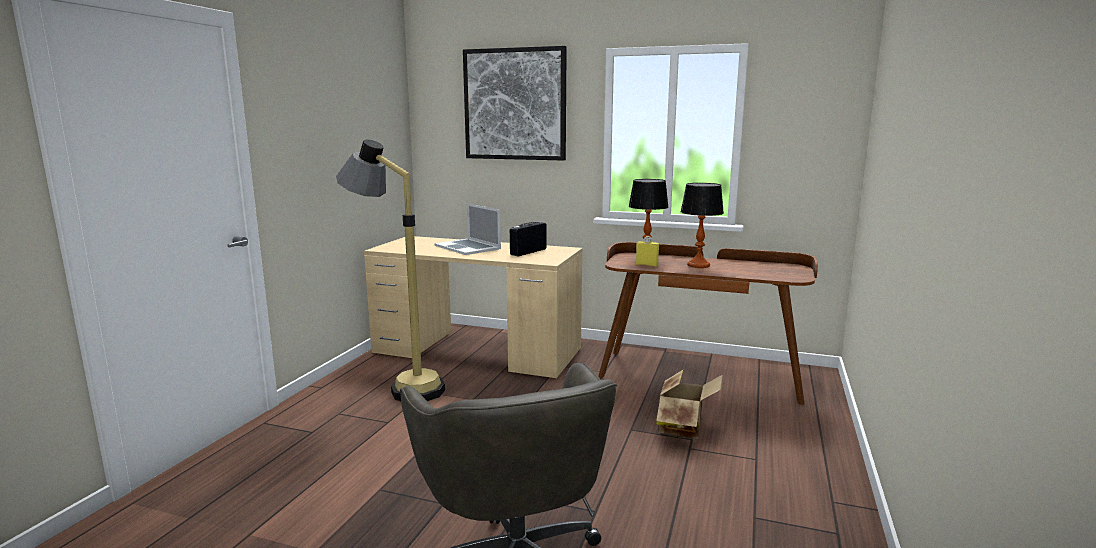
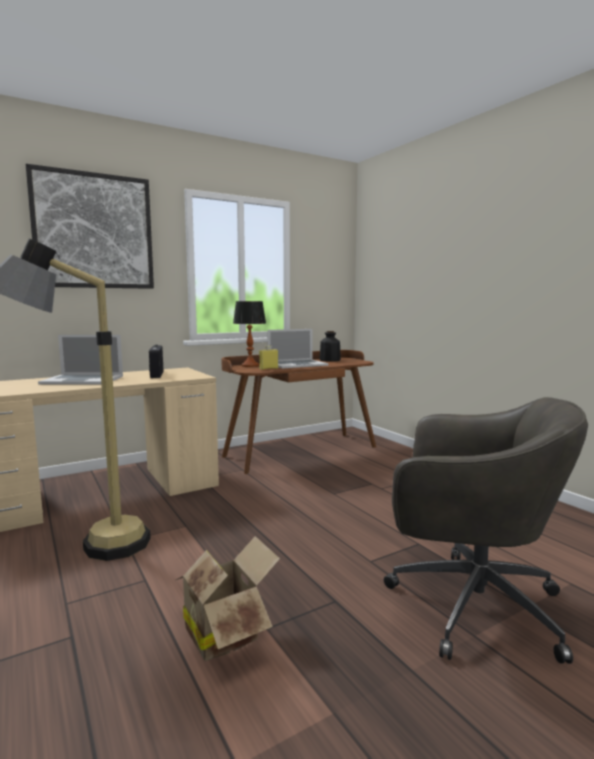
camera: 50 degrees left, 5 degrees down
(684, 428) = (356, 480): cardboard box -> cardboard box (225, 632)
(699, 265) = (297, 364): table lamp -> laptop
(765, 266) = (329, 360): none -> bottle

